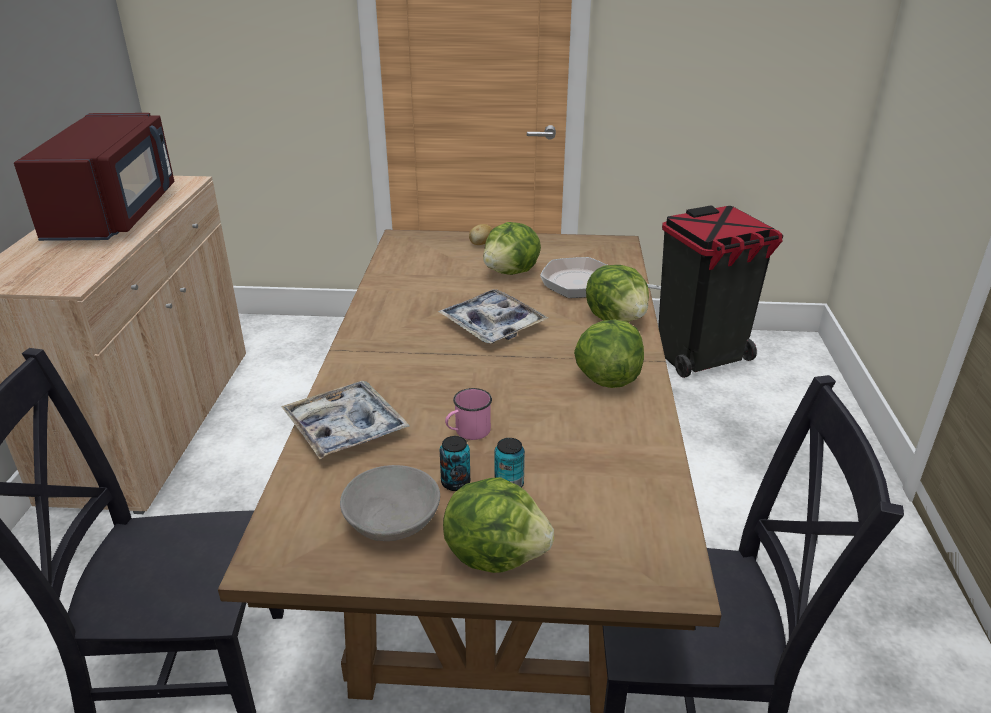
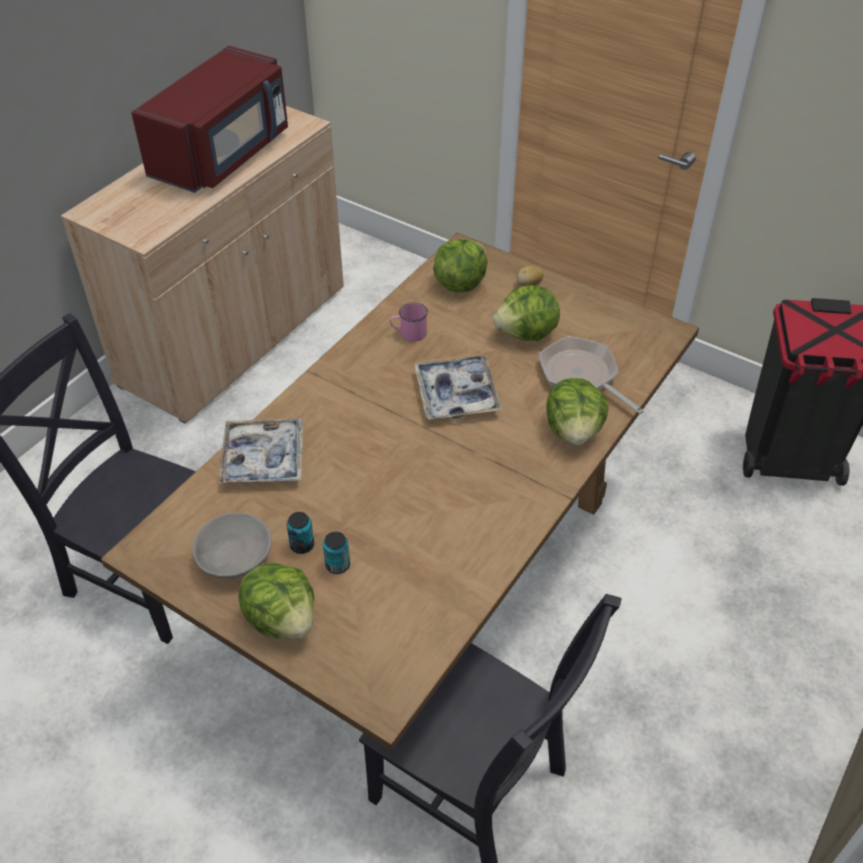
camera: 30 degrees right, 15 degrees up
(468, 432) = (347, 502): pink mug -> pink mug (409, 333)
(607, 378) = (502, 496): lettuce -> lettuce (460, 283)

